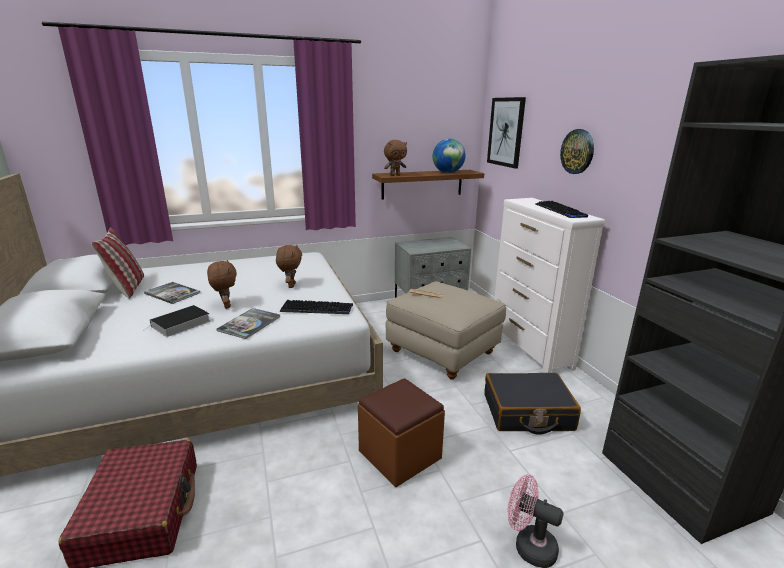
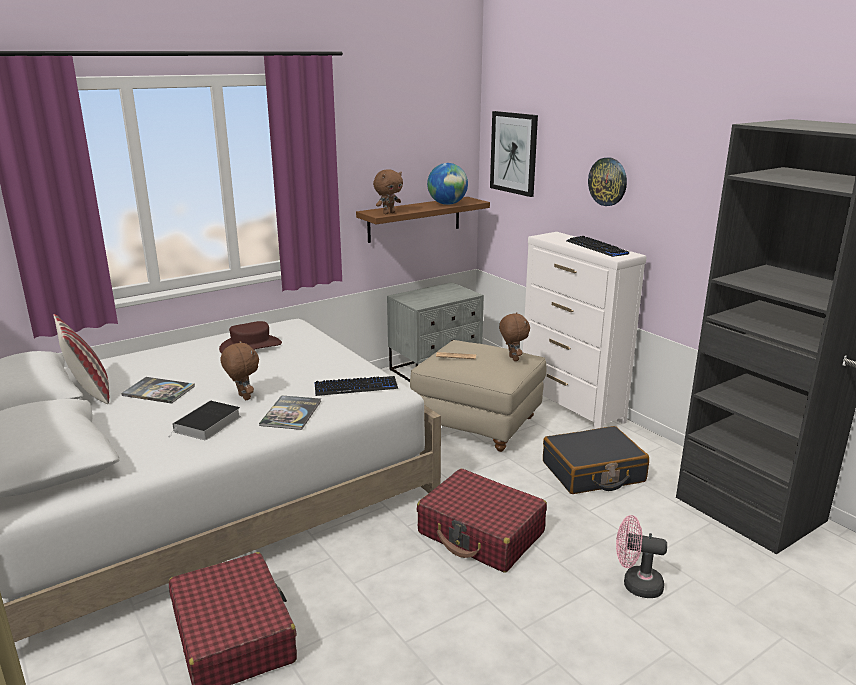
camera: 15 degrees left, 0 degrees up
(266, 268) = (251, 346): none -> brown hat
(291, 285) = (302, 364): brown plush toy -> brown plush toy (512, 358)
(400, 455) = (481, 533): brown ottoman -> red suitcase

